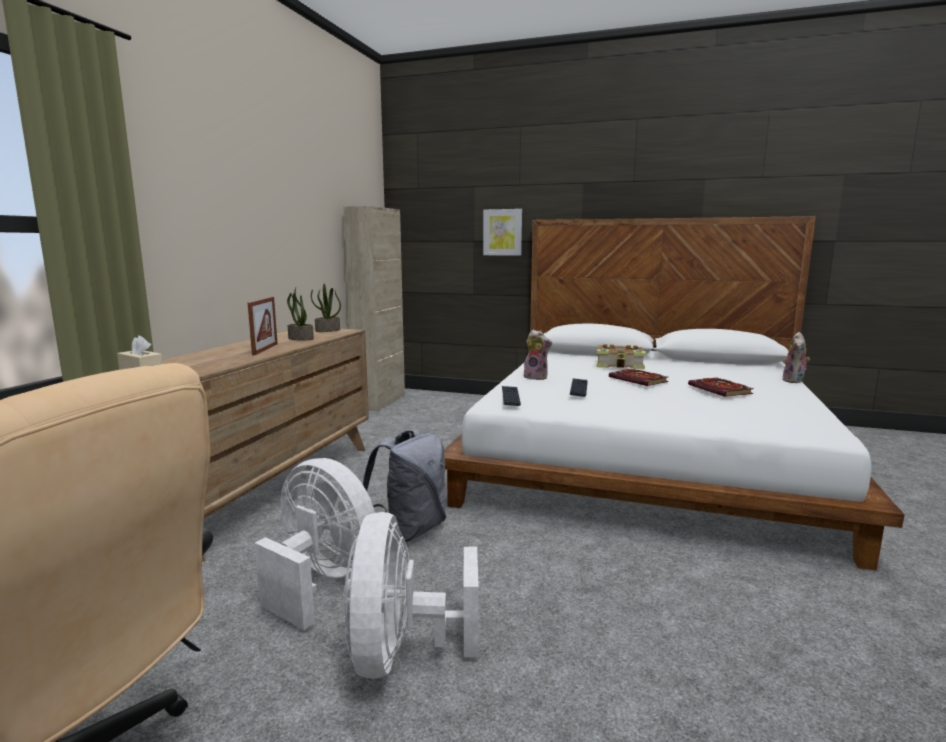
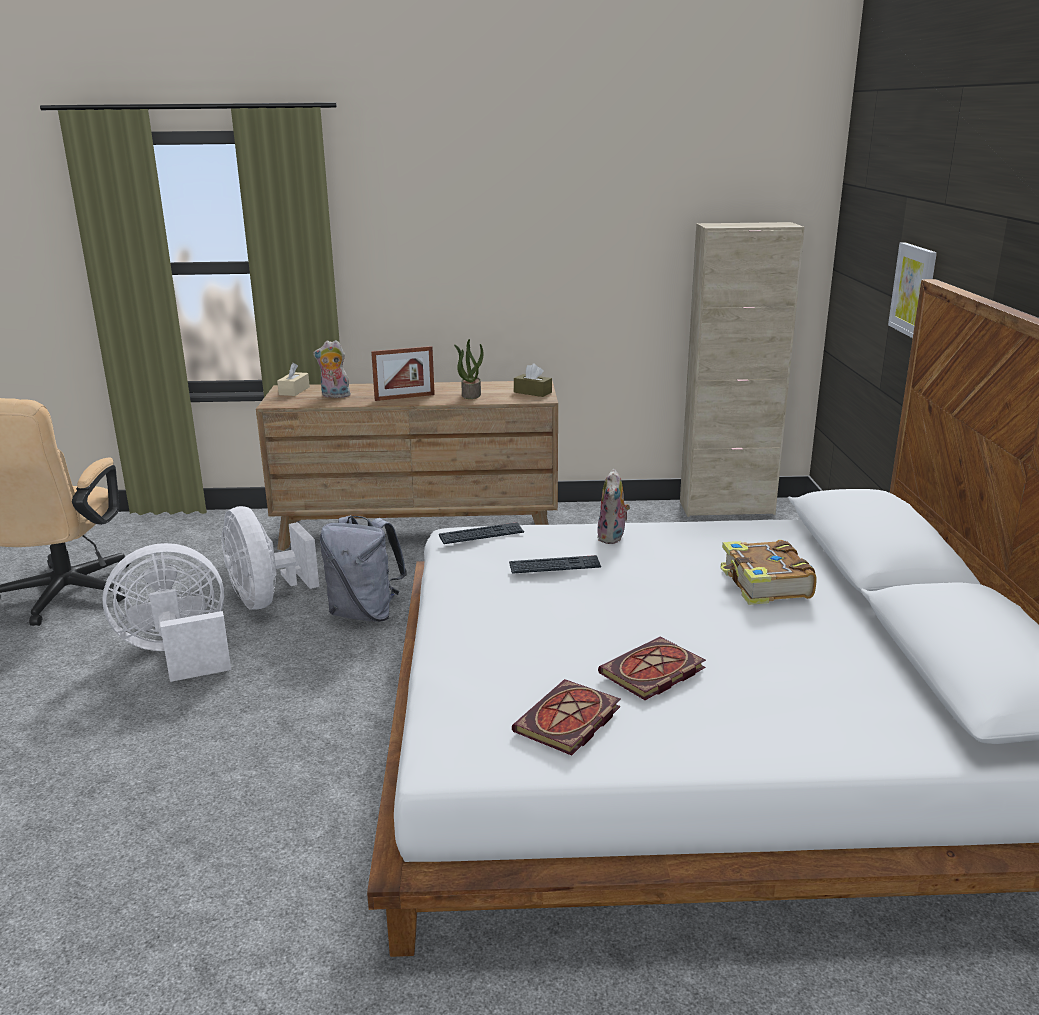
camera: 70 degrees right, 10 degrees up
(321, 581) = (266, 599): white fan -> white fan turned 135 degrees clockwise
(327, 330) = (532, 392): potted plant -> brown tissue box
(640, 380) = (658, 604): book -> book (568, 722)
(794, 381) = (836, 761): plush toy -> plush toy (334, 396)

